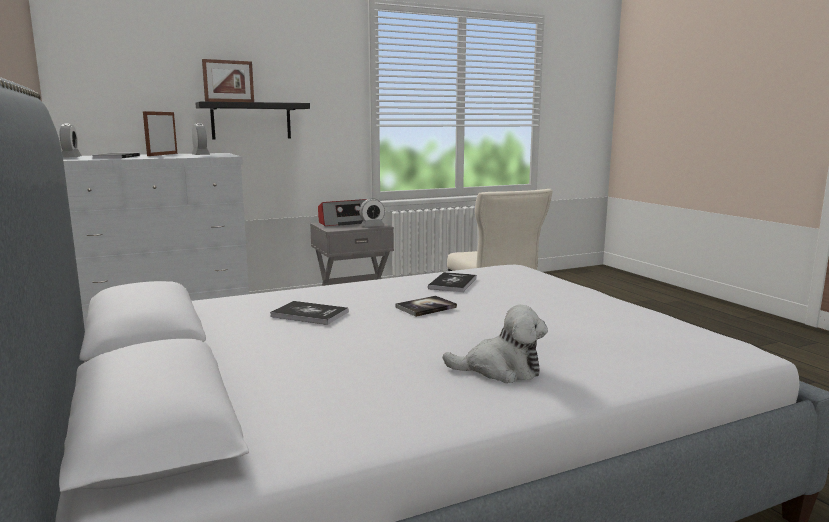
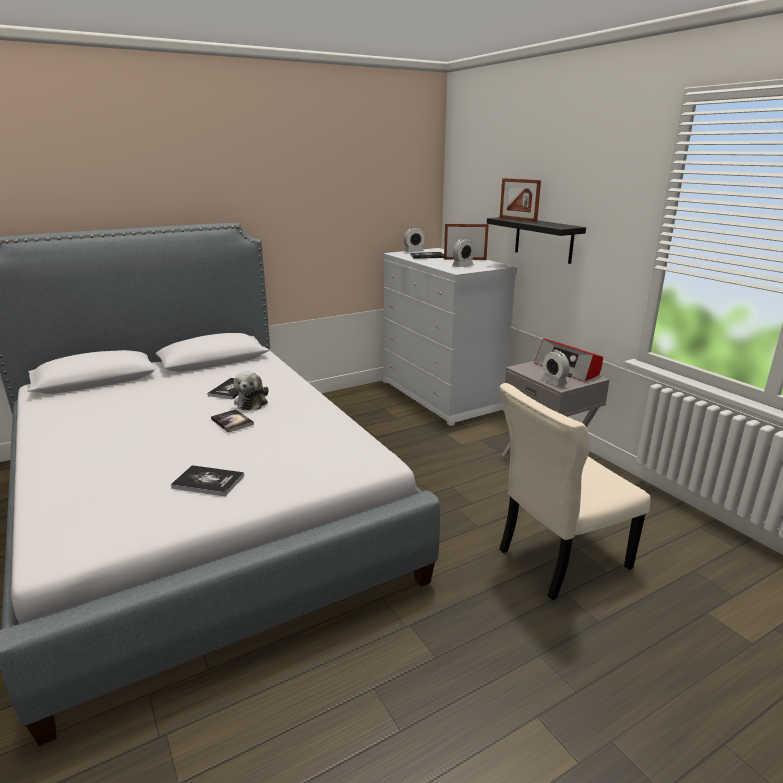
camera: 85 degrees right, 10 degrees up
(452, 283) = (305, 430): book -> book (208, 482)
(500, 370) = (90, 446): plush toy -> plush toy (252, 402)

